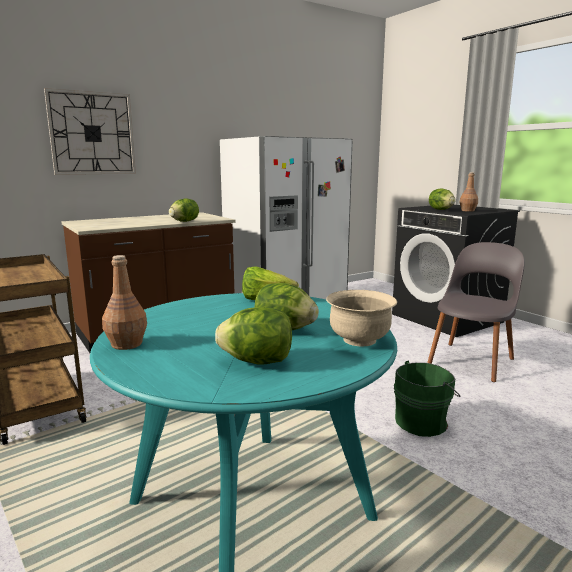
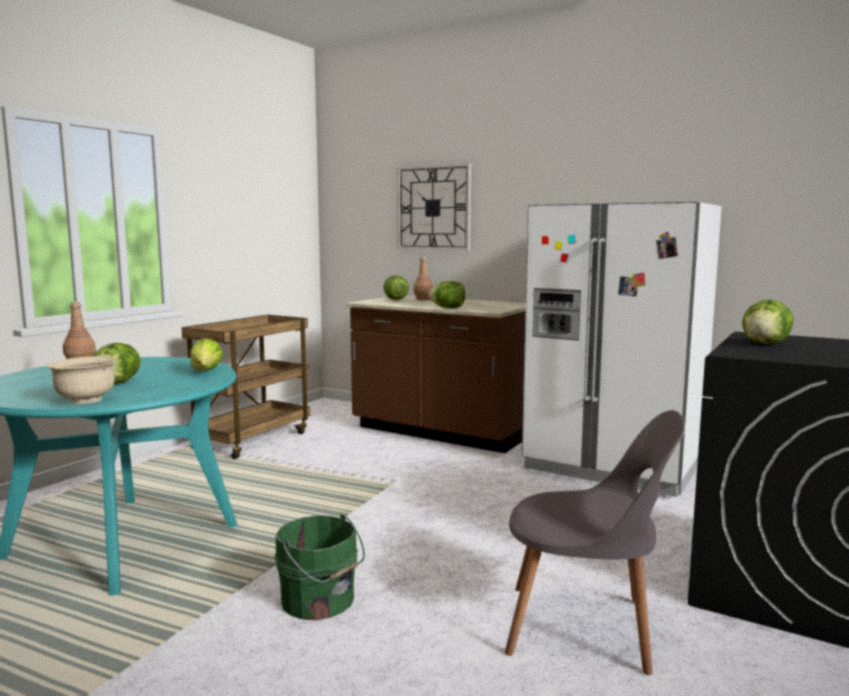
camera: 65 degrees right, 5 degrees down
(257, 361) = (39, 386): lettuce -> lettuce (395, 299)
(467, 210) = (797, 353): brown bottle -> brown bottle (422, 299)

